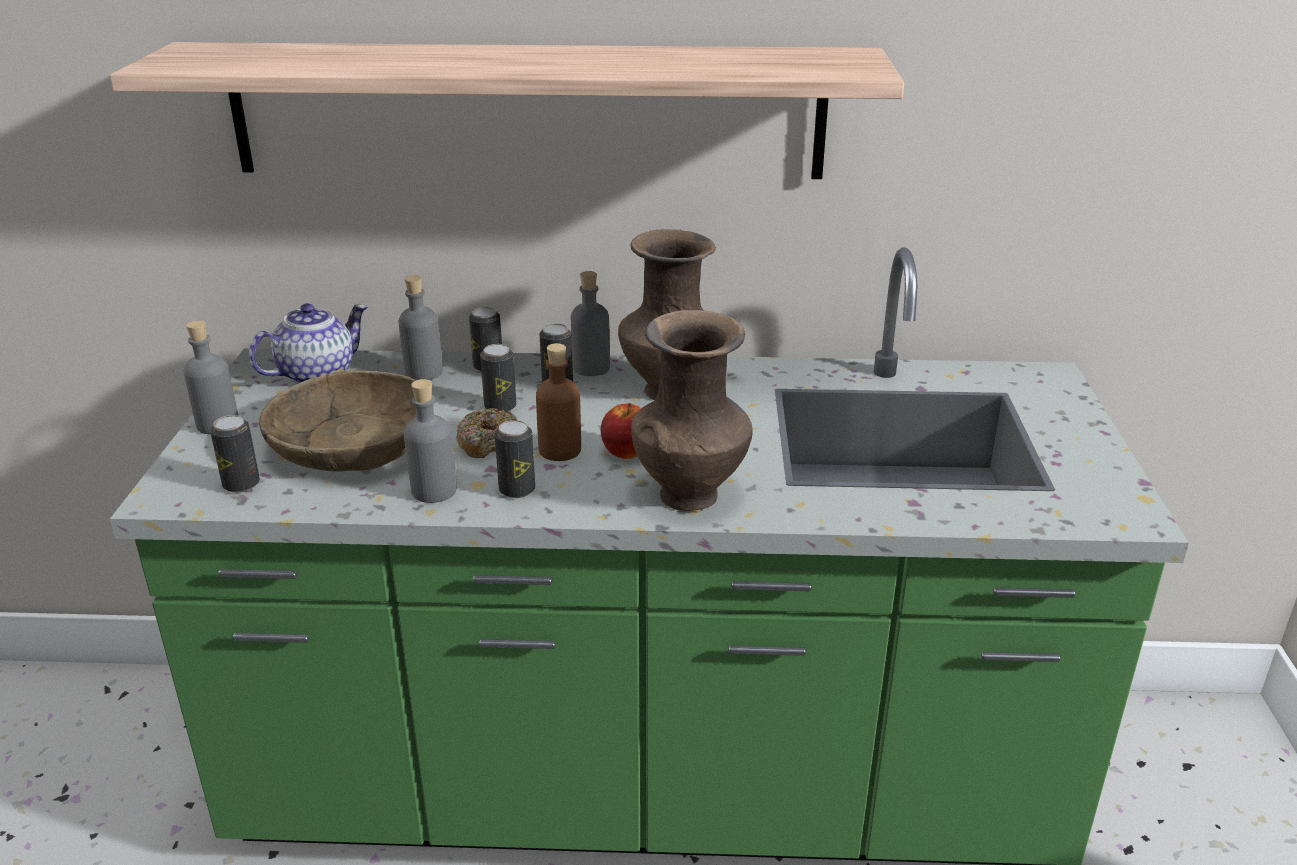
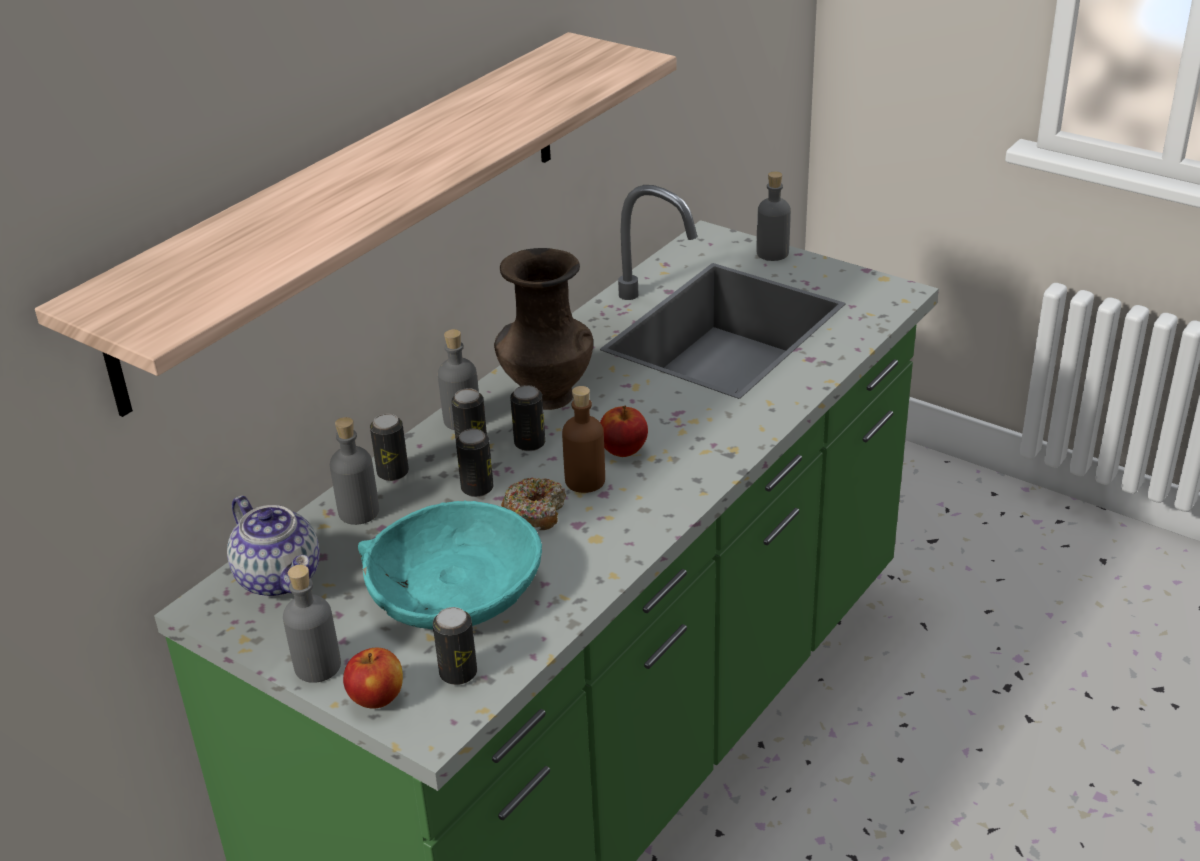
camera: 55 degrees left, 5 degrees up
(191, 461) = (377, 698): none -> apple
(317, 373) = (280, 578): teapot -> teapot turned 150 degrees clockwise
(351, 444) = (453, 590): brown bowl -> turquoise bowl
(434, 490) = (583, 564): grey bottle -> grey bottle (772, 253)
(517, 490) = (625, 521): can -> can (530, 443)
(691, 494) = (711, 442): brown vase -> none

